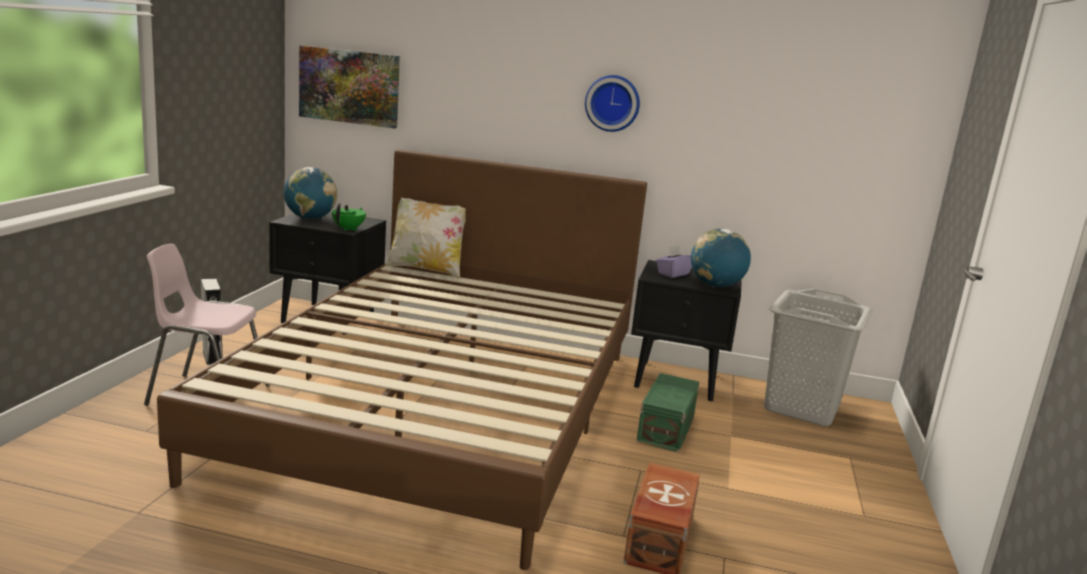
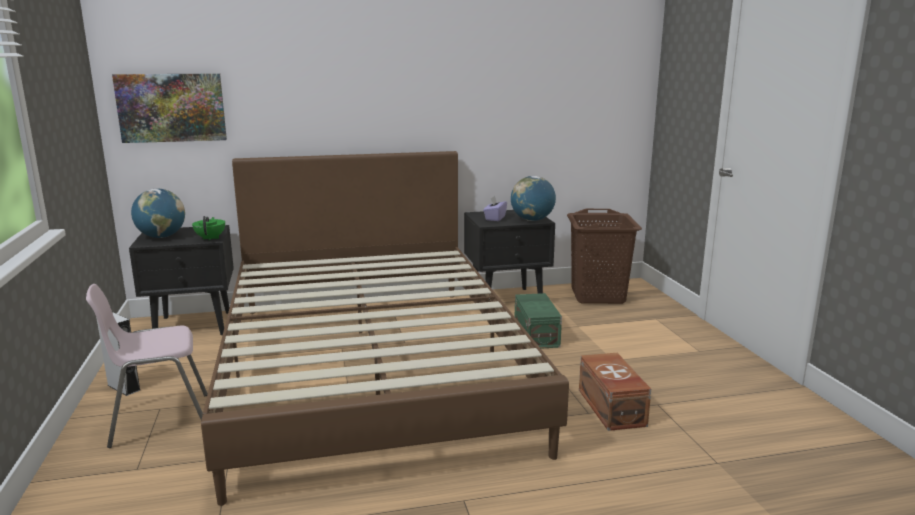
camera: 25 degrees left, 0 degrees up
(426, 269) = (281, 260): pillow -> none
(612, 103) = (419, 91): wall clock -> none
(800, 408) = (597, 296): grey laundry basket -> brown laundry basket

